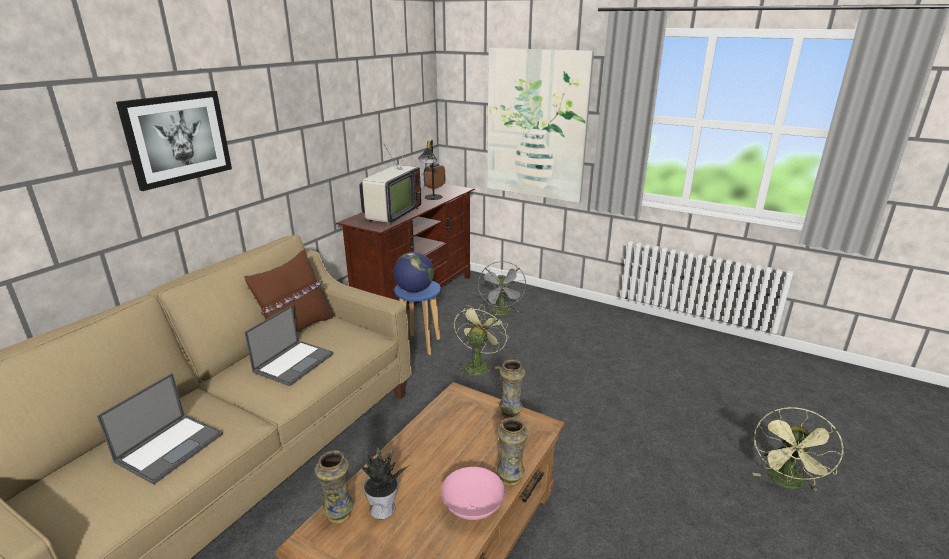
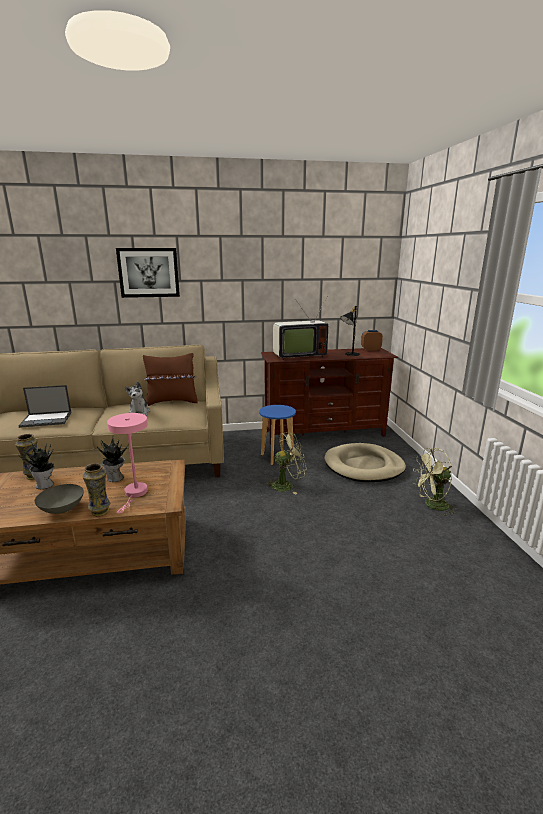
camera: 50 degrees right, 5 degrees down
(294, 362) = (139, 412): laptop -> plush toy
(414, 290) = (273, 411): globe -> none
(439, 443) = (116, 478): none -> potted plant
(473, 507) = (63, 509): pink bowl -> grey bowl
(496, 440) = (135, 494): none -> pink table lamp
(502, 313) = (364, 466): grey fan -> beige dog bed
(511, 413) = (171, 488): vase -> none
(536, 125) = (445, 302): picture -> none
(786, 483) = (352, 733): green fan -> green fan (432, 506)

